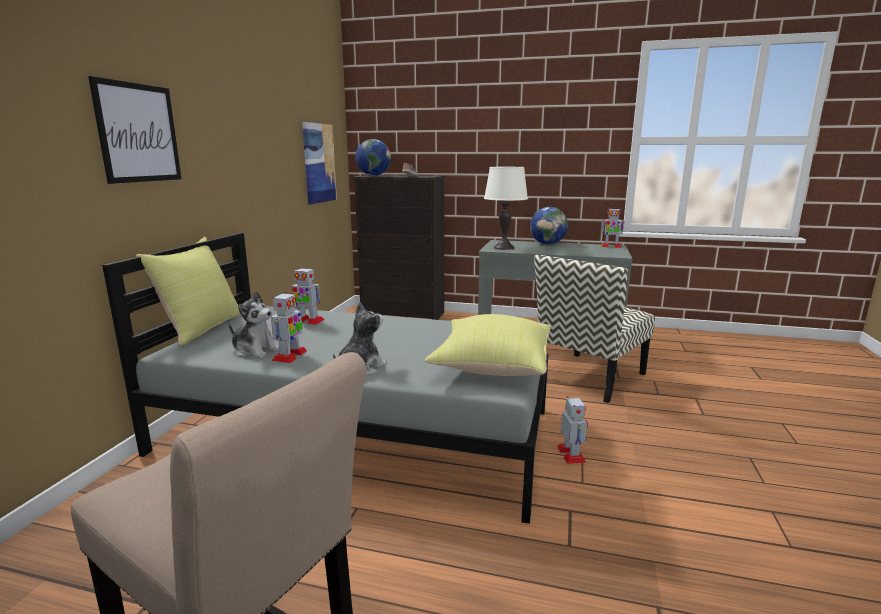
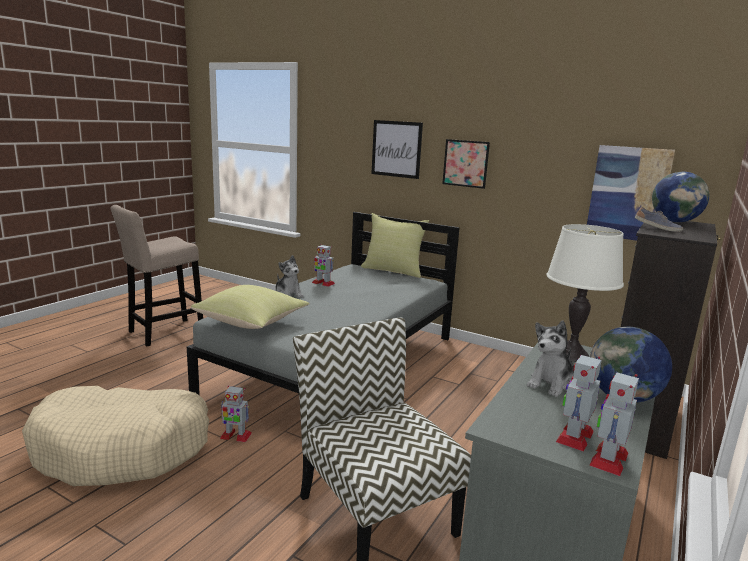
camera: 105 degrees right, 0 degrees up
(223, 149) = (465, 163): none -> picture
(255, 350) = (340, 278): plush toy -> plush toy (552, 384)
(307, 321) = (385, 288): toy robot -> toy robot (574, 436)
(679, 524) = (123, 449): none -> beige dog bed

